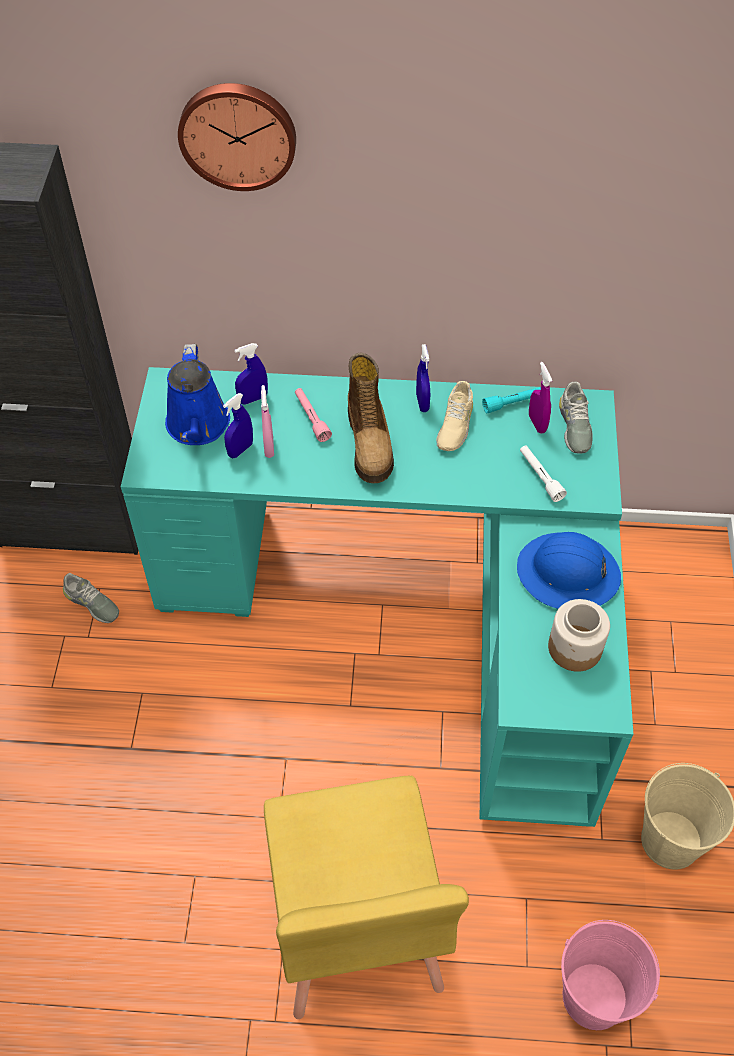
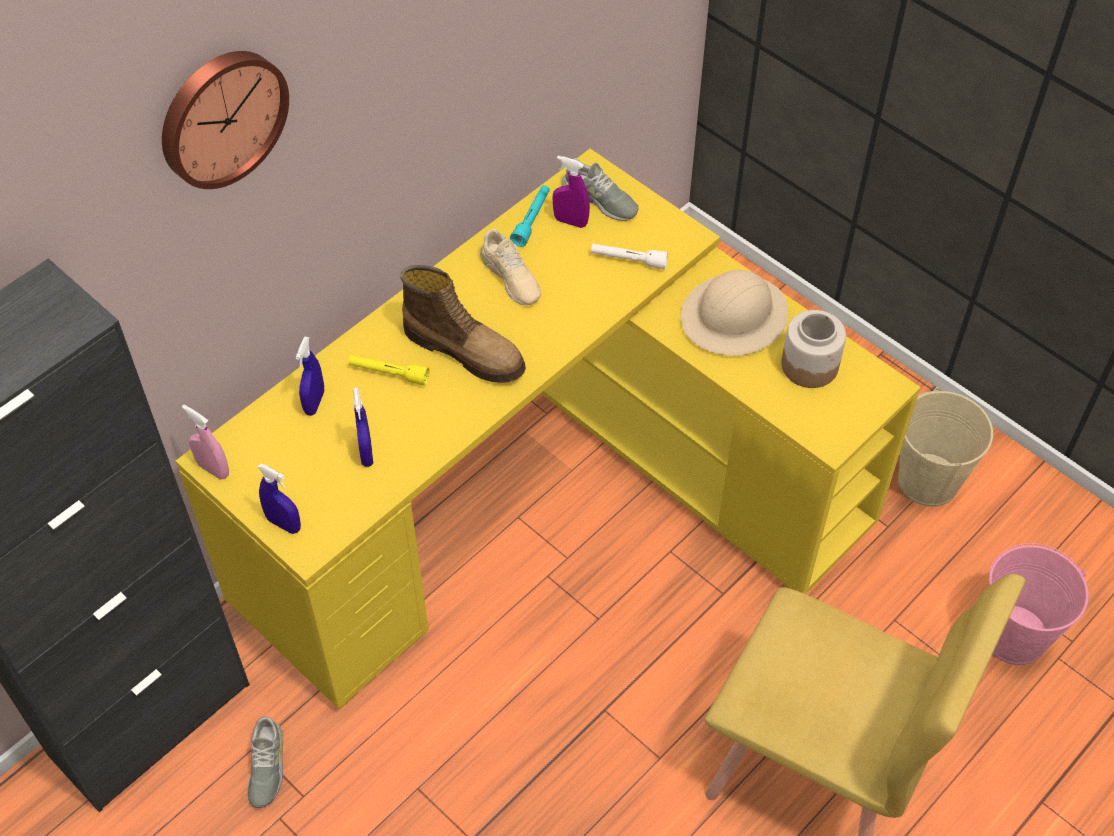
camera: 50 degrees left, 0 degrees up
(91, 603) = (266, 766): grey shoe -> grey shoe turned 105 degrees clockwise
(197, 427) = (300, 469): blue watering can -> none
(269, 447) = (387, 429): pink spray bottle -> pink spray bottle (213, 469)
(311, 418) = (389, 374): pink flashlight -> yellow flashlight
(414, 609) = (547, 496): turquoise desk -> yellow desk
(422, 402) = (461, 281): blue spray bottle -> blue spray bottle (284, 524)
(568, 574) = (734, 317): blue hard hat -> beige hard hat

